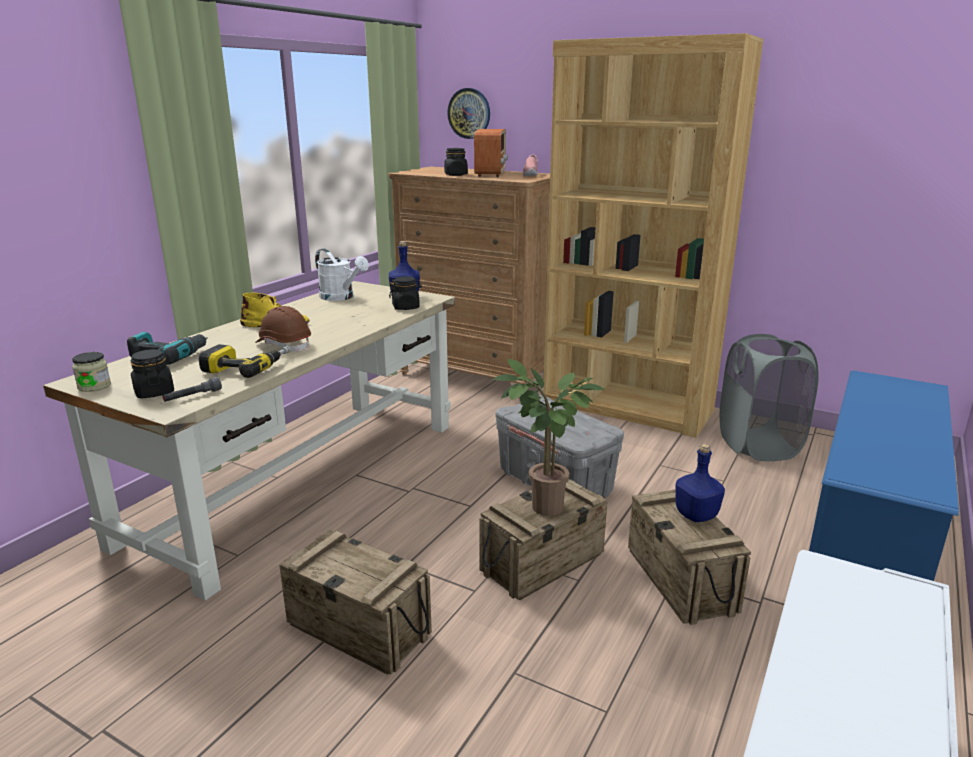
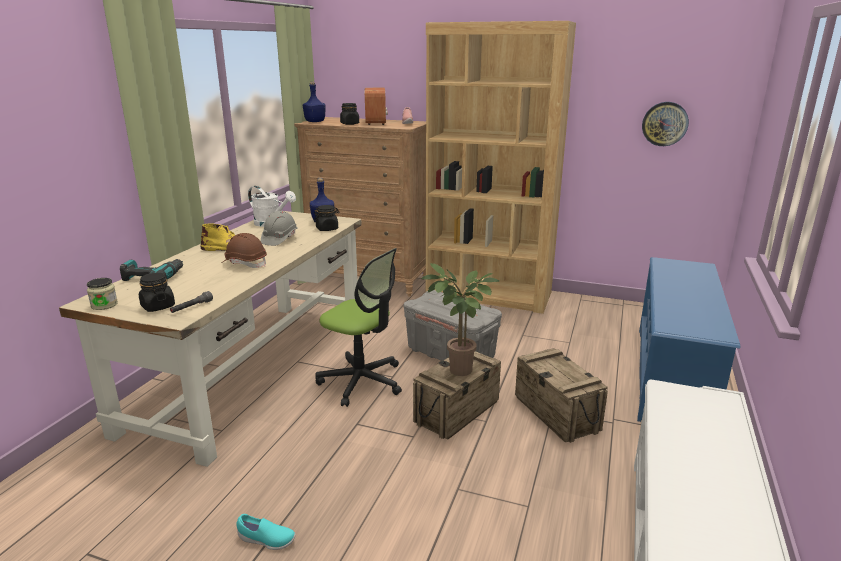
camera: 10 degrees left, 0 degrees up
(244, 711) = (266, 540): none -> turquoise shoe
(248, 367) = (224, 282): power drill -> none
(341, 317) = (279, 239): none -> grey hard hat
(359, 628) = (335, 472): crate -> none
(429, 508) = (362, 381): none -> office chair
(469, 113) = (353, 75): wall clock -> wall clock (664, 124)
(695, 515) = (564, 365): blue bottle -> blue bottle (314, 121)
(758, 445) = (587, 315): grey laundry basket -> none

